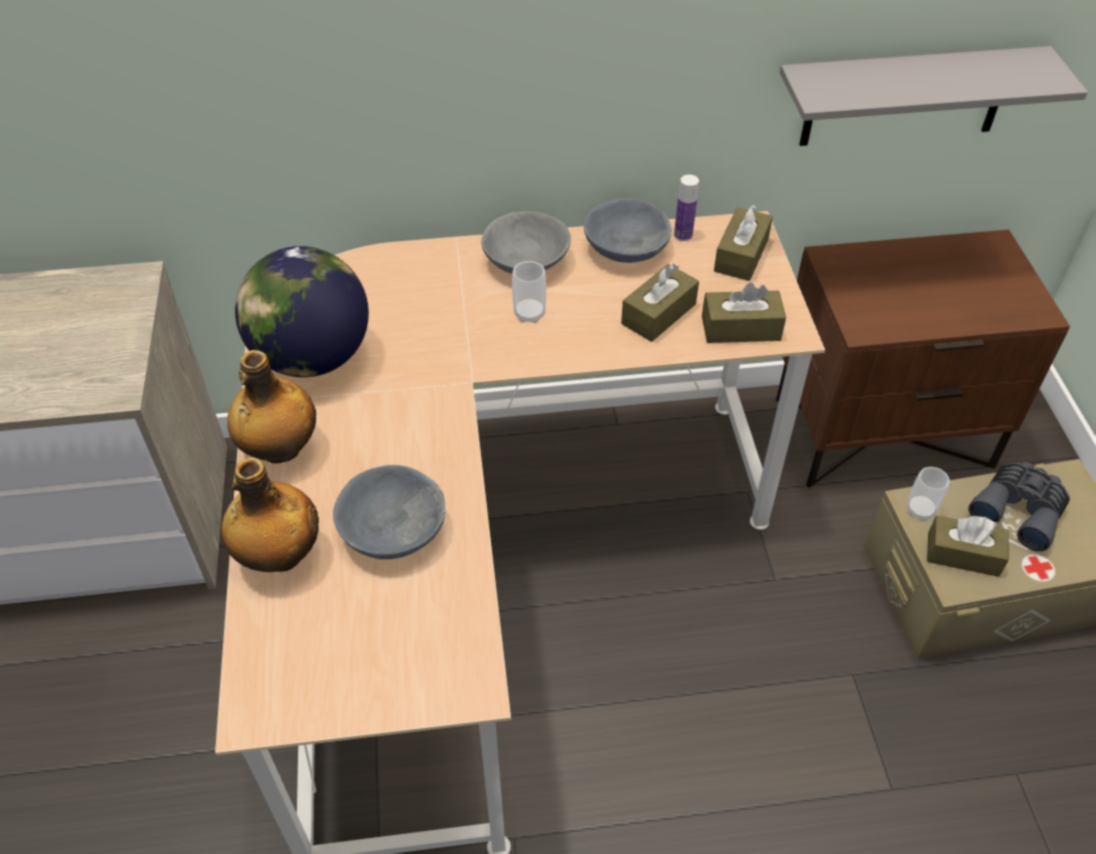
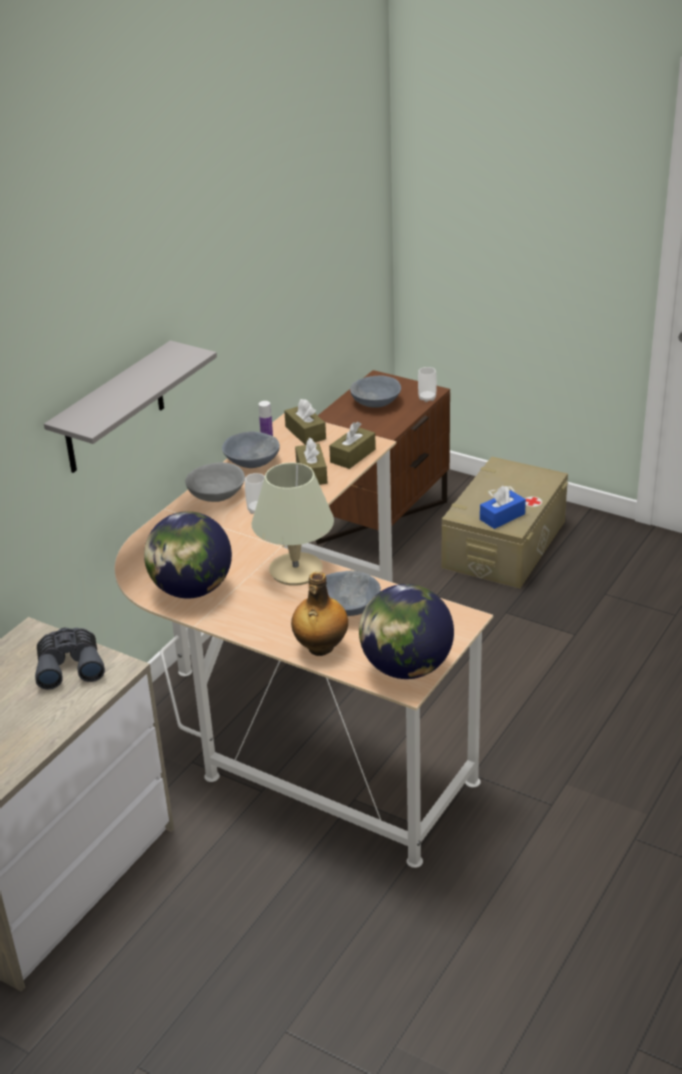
camera: 50 degrees left, 15 degrees down
(280, 450) = (247, 624): bottle -> none
(300, 682) = (406, 668): none -> globe
(432, 428) = (296, 570): none -> beige table lamp
(905, 97) = (316, 314): grey shelf -> grey shelf (114, 409)
(920, 510) = (465, 514): cup -> cup (427, 398)
(941, 277) = (376, 402): none -> grey bowl
(963, 554) = (502, 517): brown tissue box -> blue tissue box
(1019, 510) = (498, 488): grey binoculars -> grey binoculars (69, 665)

